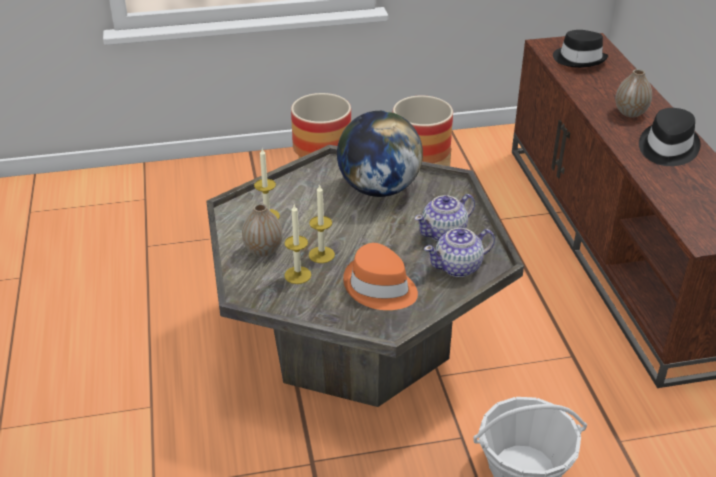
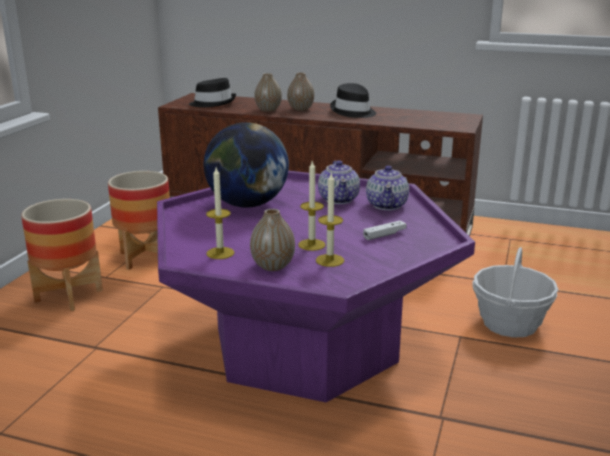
camera: 60 degrees left, 15 degrees down
(359, 337) = (305, 344): grey coffee table -> purple coffee table
(380, 288) = (384, 235): orange hat -> white game controller
(598, 96) = (268, 110): none -> vase

